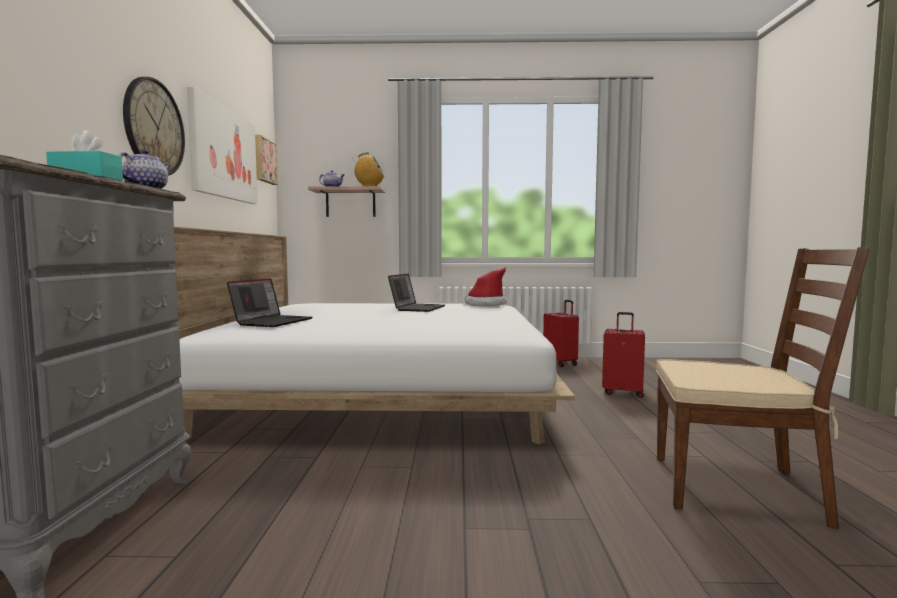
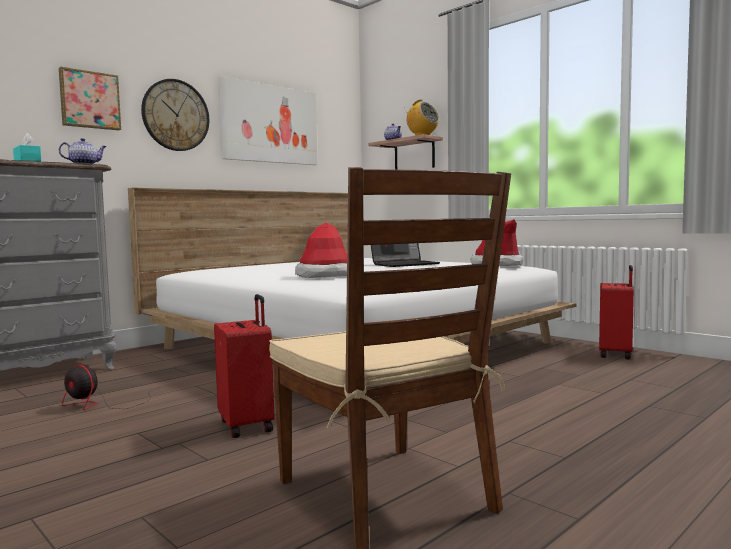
camera: 45 degrees right, 0 degrees up
(264, 160) = (337, 123): picture -> picture (89, 100)
(272, 322) = (247, 266): laptop -> none
(323, 520) = (102, 404): none -> fan
(430, 324) = (325, 275): none -> hat
(623, 393) = (587, 395): red suitcase -> red suitcase (248, 425)

